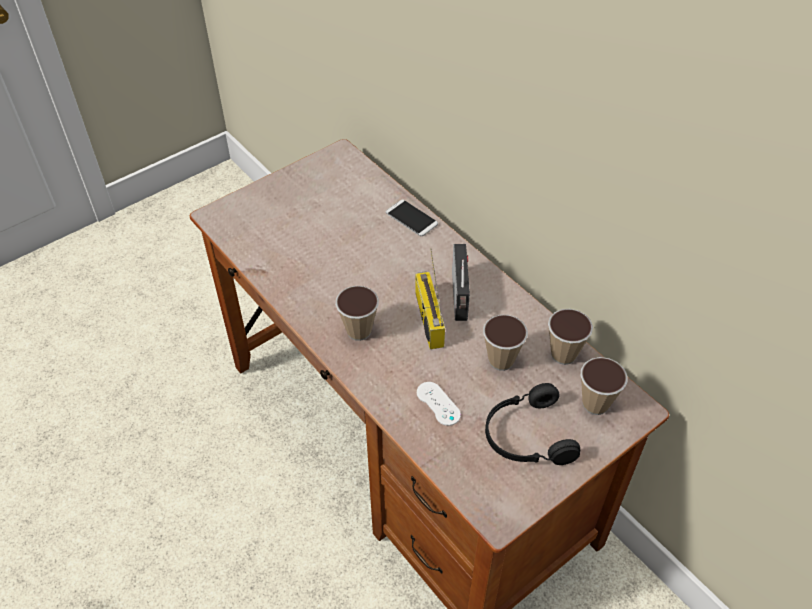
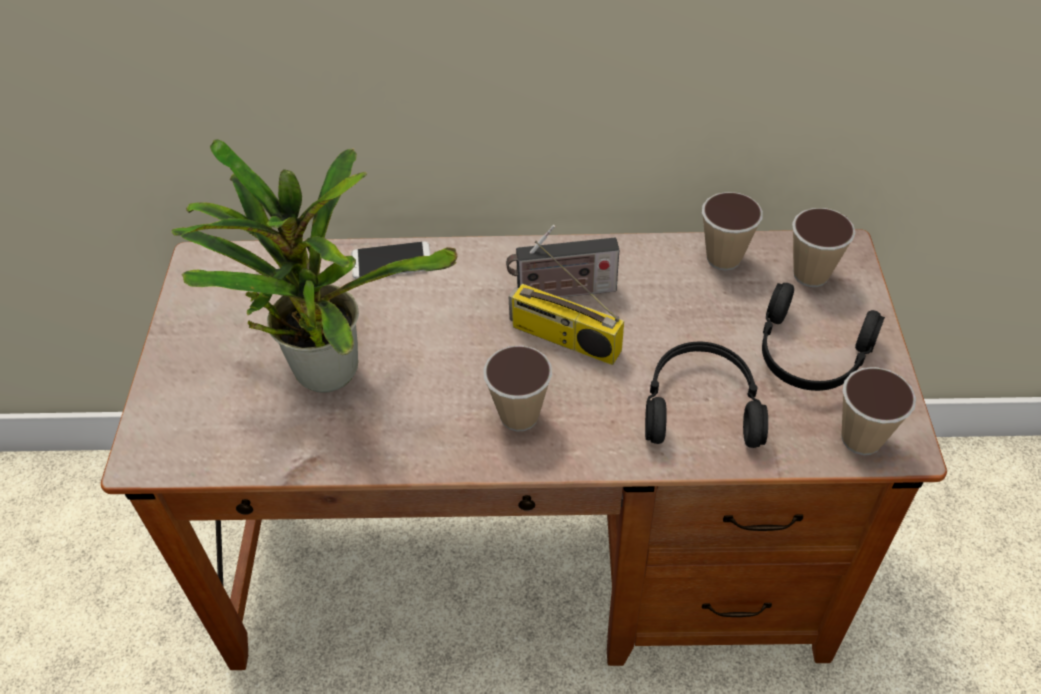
camera: 50 degrees left, 0 degrees up
(320, 238) = (323, 365): none -> potted plant
(438, 403) = (700, 405): white game controller -> black headphones
(460, 298) = (561, 292): radio -> radio turned 135 degrees clockwise
(501, 360) = (686, 313): cup -> cup (861, 439)

